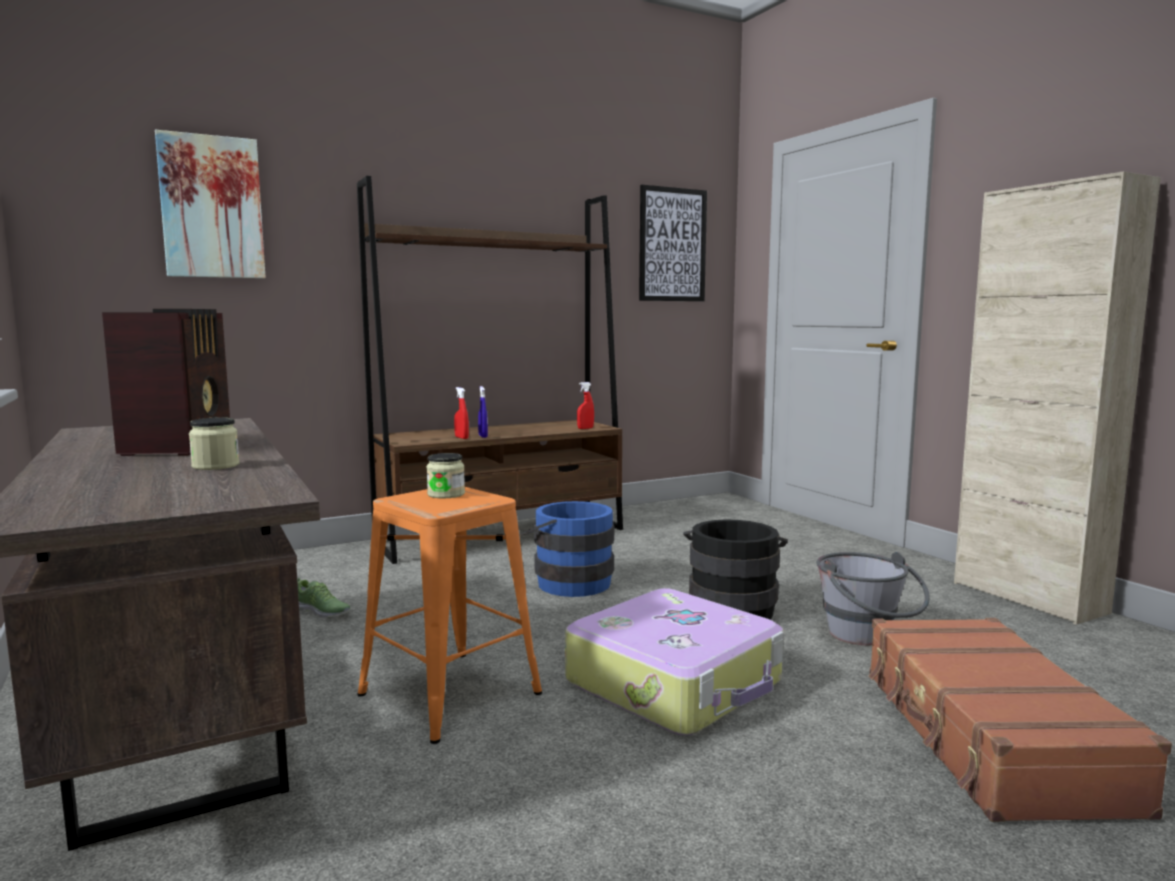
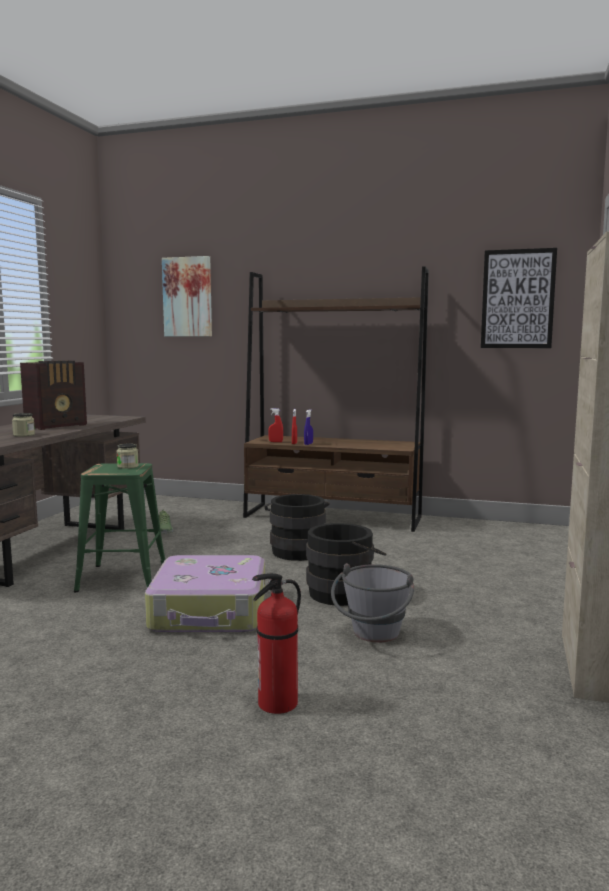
camera: 45 degrees right, 0 degrees up
(451, 693) = (123, 578): orange stool -> green stool
(567, 582) = (297, 550): blue bucket -> black bucket
(585, 428) = (388, 447): red spray bottle -> red spray bottle (275, 442)
(988, 737) = (277, 703): brown suitcase -> fire extinguisher

